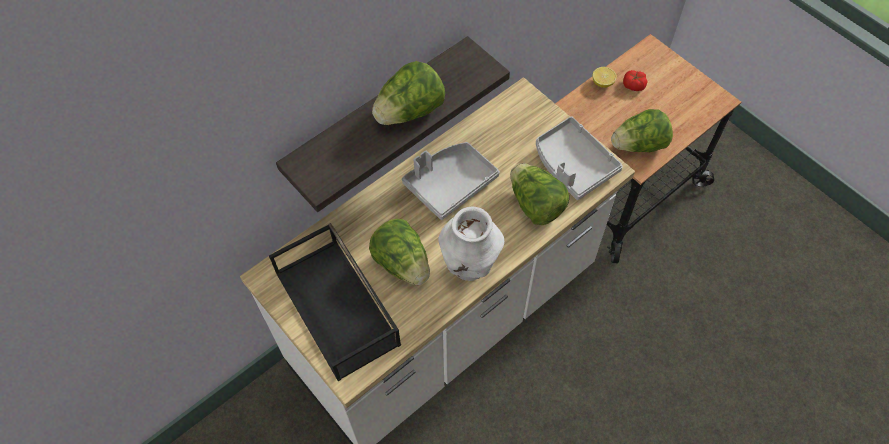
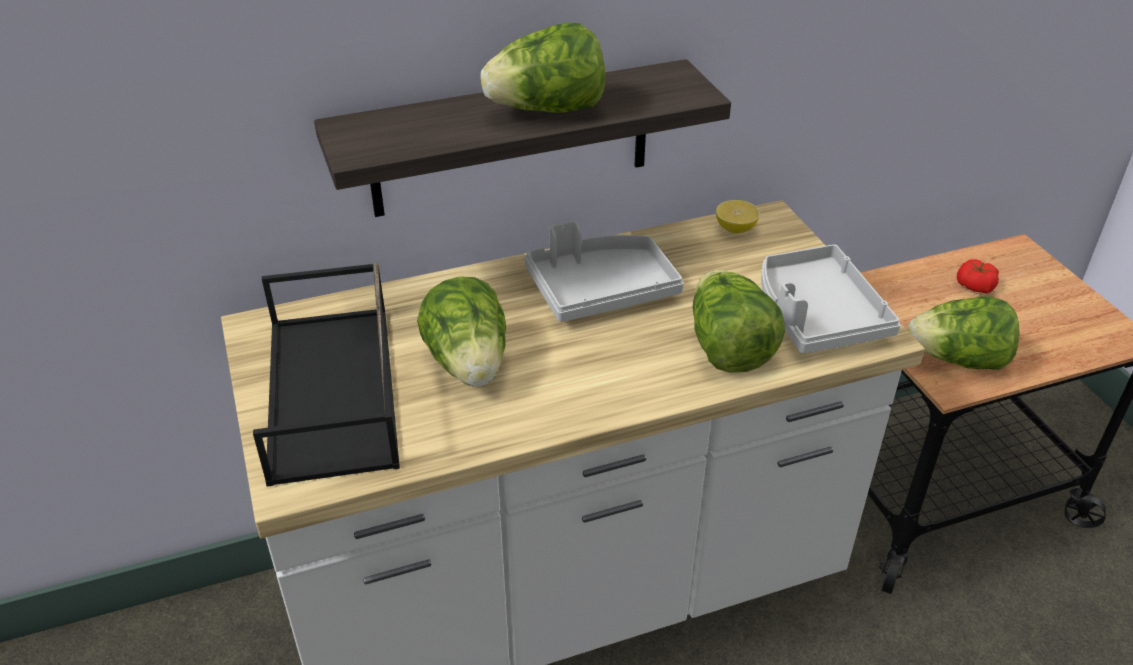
camera: 20 degrees right, 20 degrees down
(469, 267) = (574, 397): white vase -> none
(602, 83) = (922, 272): lemon -> lemon (735, 229)

